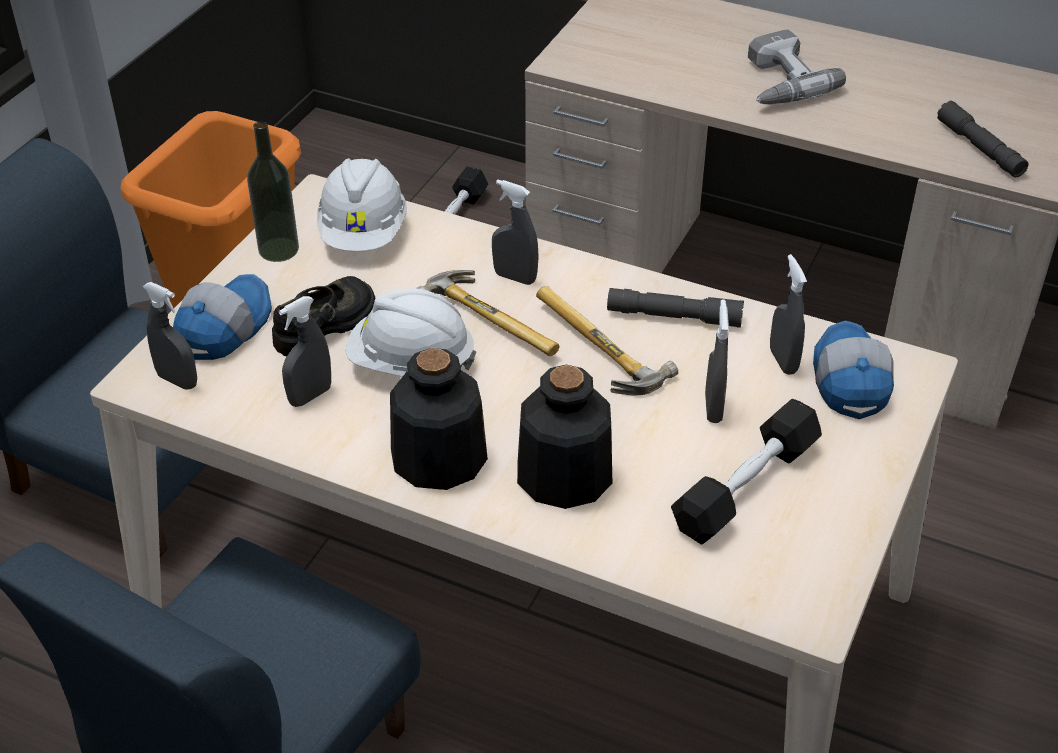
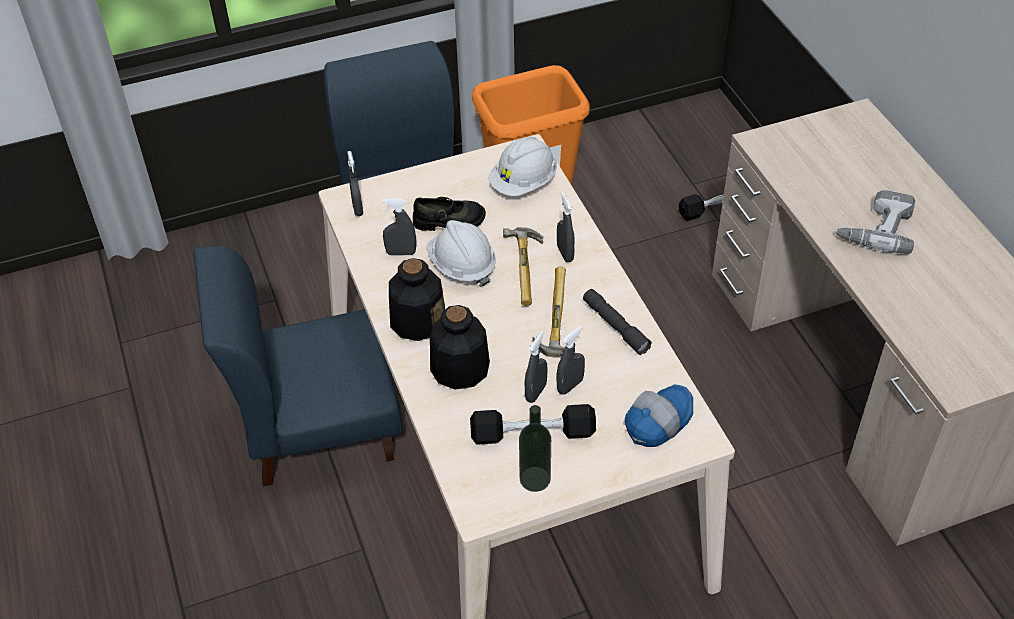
camera: 45 degrees right, 5 degrees up
(223, 327) = (405, 194): cap -> none
(278, 249) = (475, 168): bottle -> bottle (535, 479)
(783, 361) = (638, 387): grey spray bottle -> grey spray bottle (536, 392)
(980, 148) = (945, 346): grey flashlight -> none

